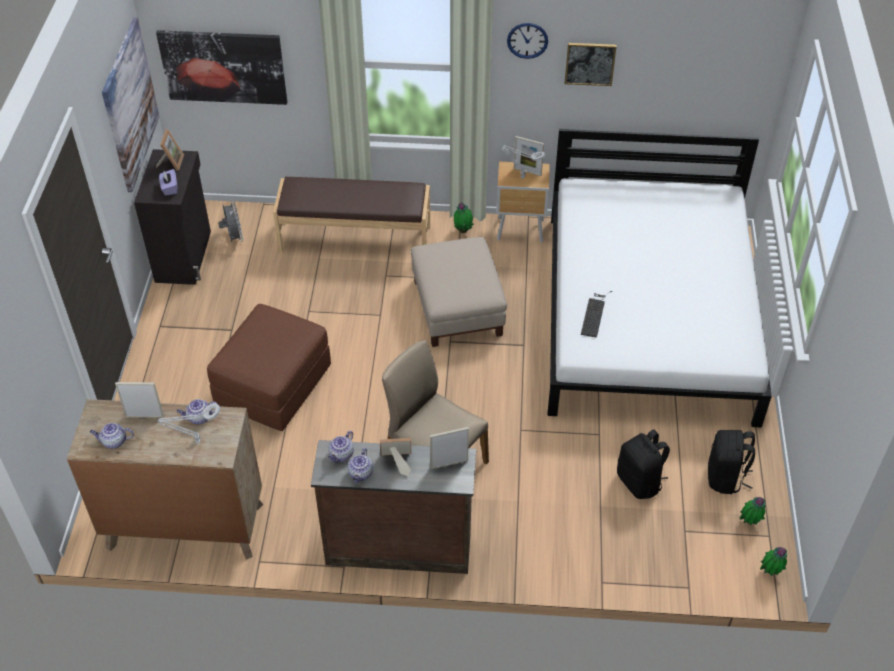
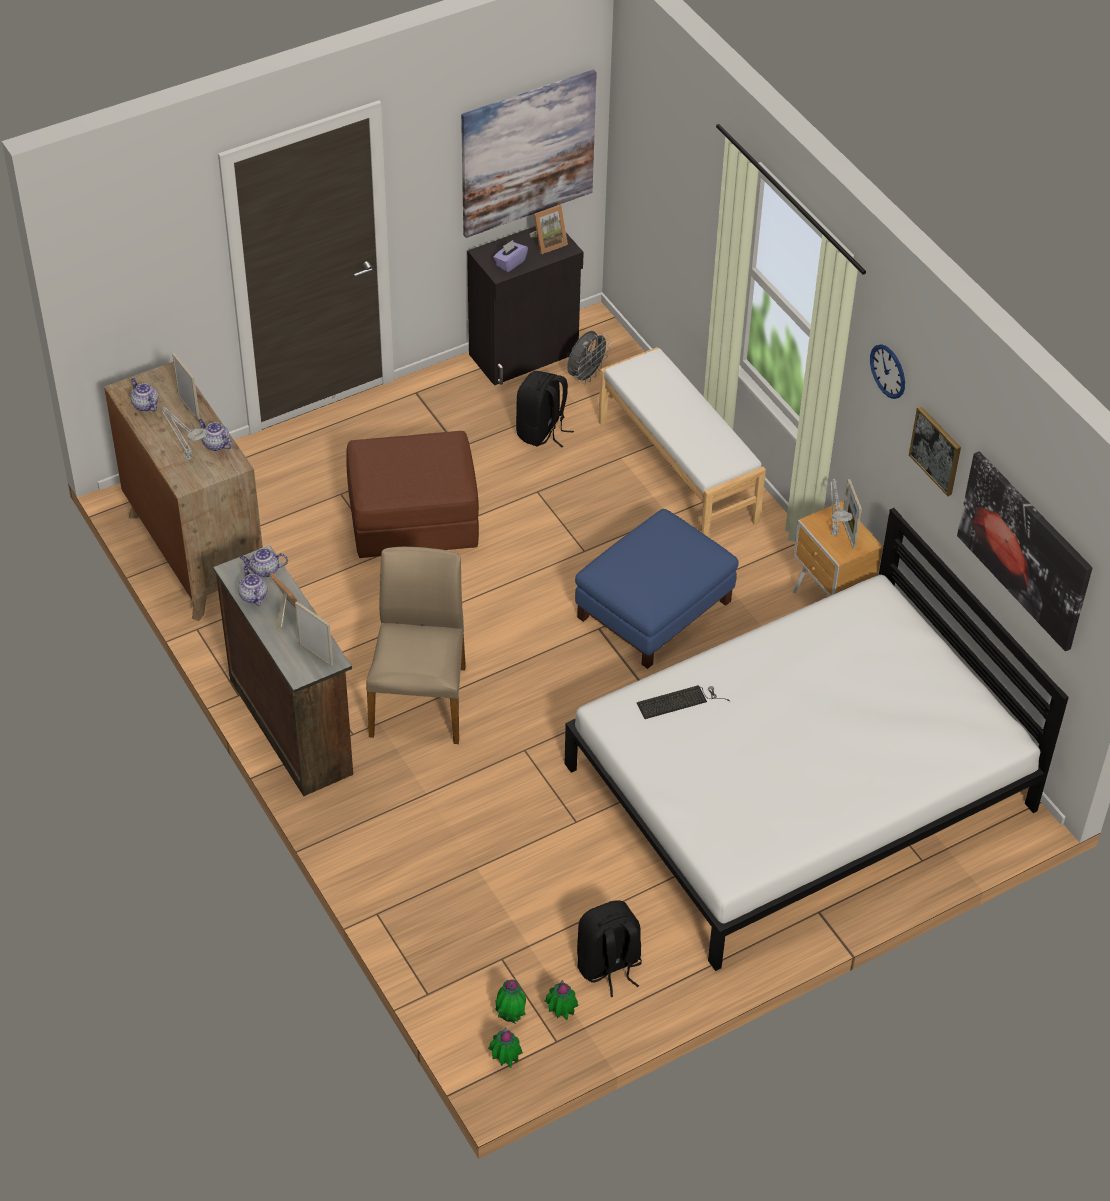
camera: 55 degrees right, 0 degrees up
(223, 66) = (657, 182): picture -> picture (1025, 549)
(355, 238) = (678, 470): brown bench -> white bench
(361, 474) = (253, 596): teapot -> teapot turned 90 degrees clockwise
(456, 307) = (654, 608): beige ottoman -> blue ottoman
(463, 230) = (779, 554): potted plant -> potted plant (511, 1016)
(640, 482) = (538, 888): black backpack -> black backpack (541, 432)

